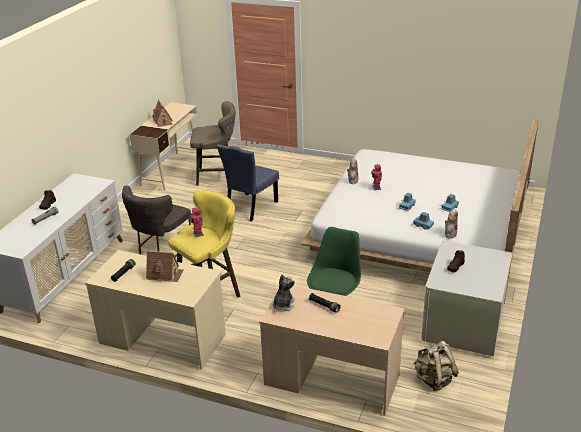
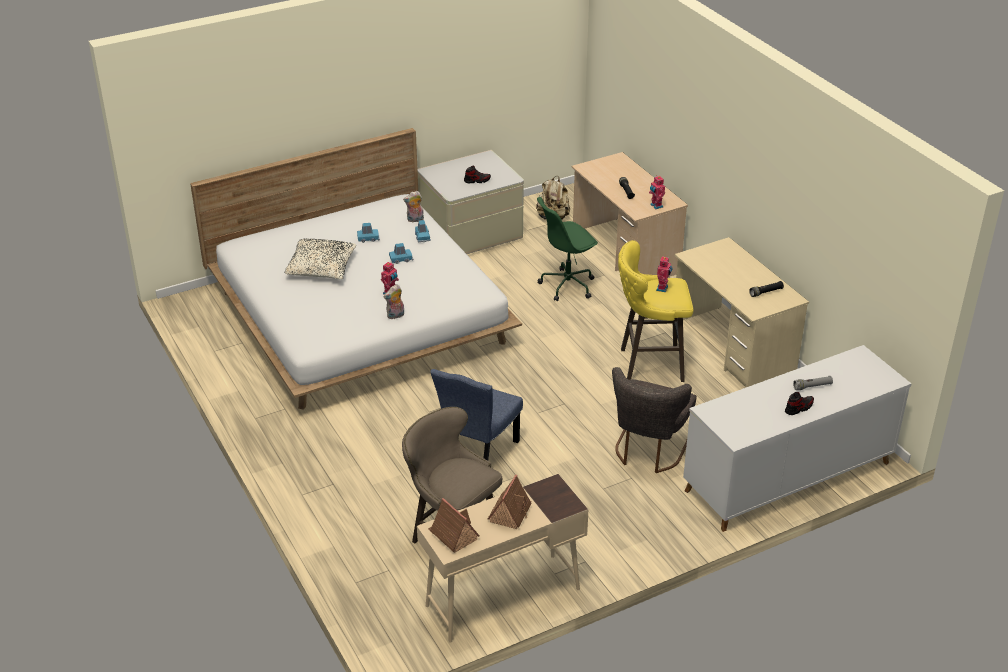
camera: 140 degrees left, 5 degrees up
(160, 249) = (648, 451): grey chair -> grey chair turned 135 degrees clockwise
(165, 274) = (728, 273): toy house -> toy house (453, 535)
(251, 207) = (478, 452): blue chair -> blue chair turned 135 degrees clockwise
(283, 305) = (656, 206): plush toy -> toy robot
(438, 181) = (321, 267): none -> beige pillow

